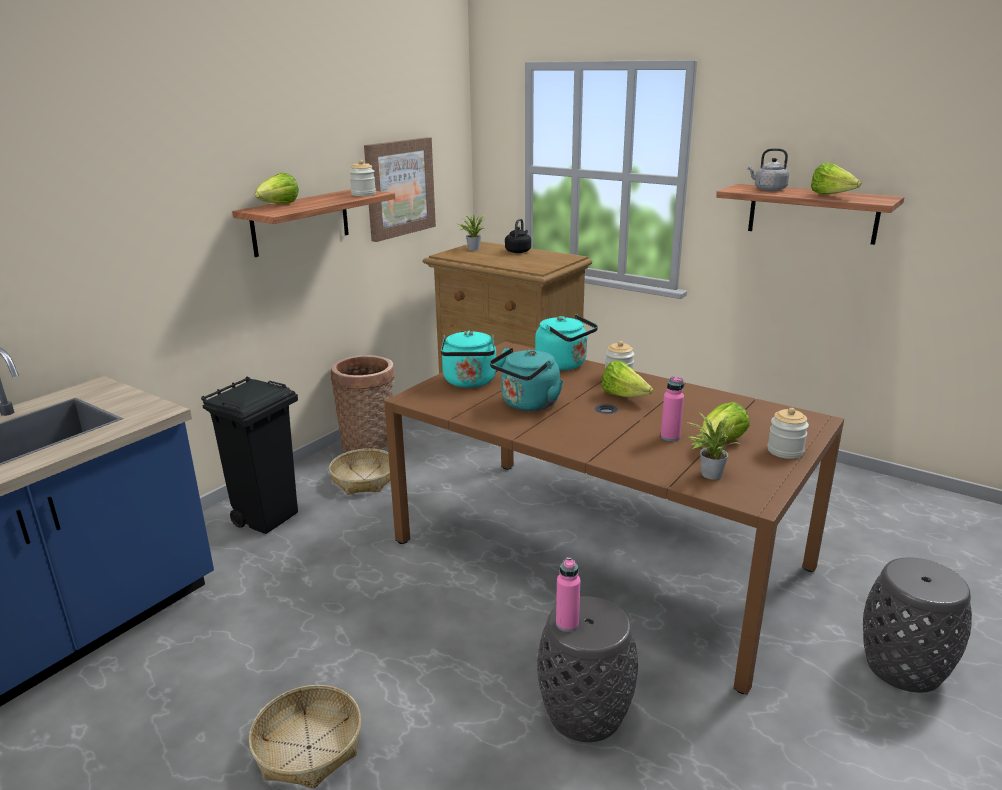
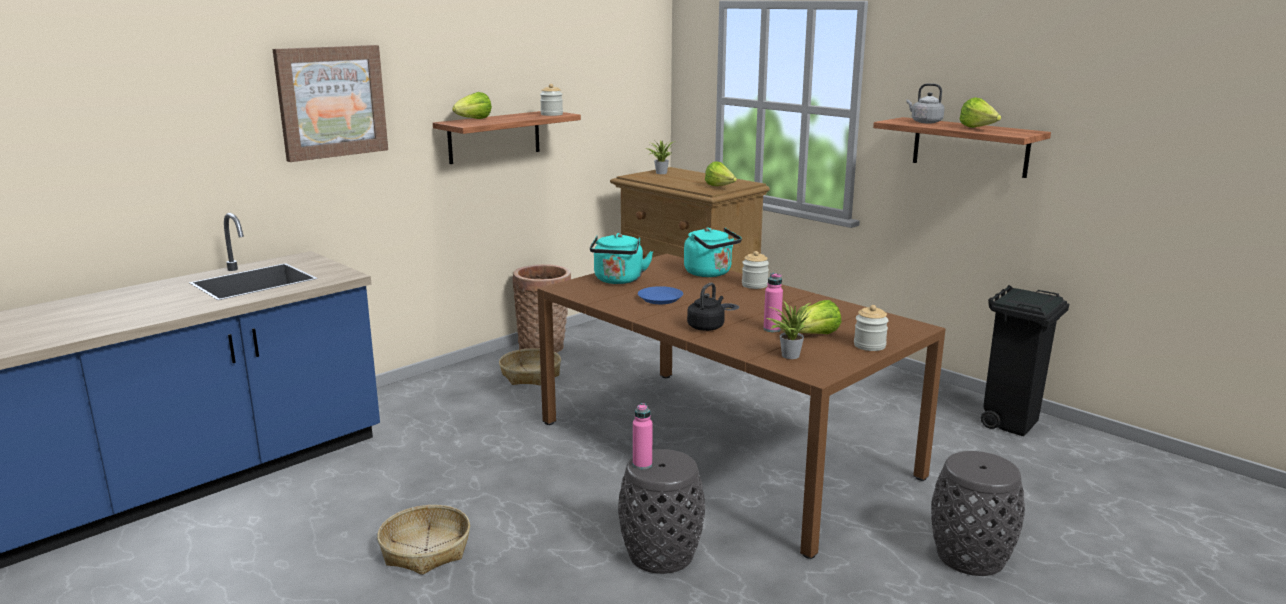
camera: 10 degrees right, 5 degrees down
(268, 518) = (437, 396): black trash can -> black trash can (1011, 423)
(399, 188) = (593, 112): picture -> picture (331, 102)
(518, 251) = (702, 176): black kettle -> black kettle (706, 326)
(527, 405) = (659, 299): turquoise kettle -> blue plate
(624, 396) = (750, 299): lettuce -> lettuce (720, 187)

